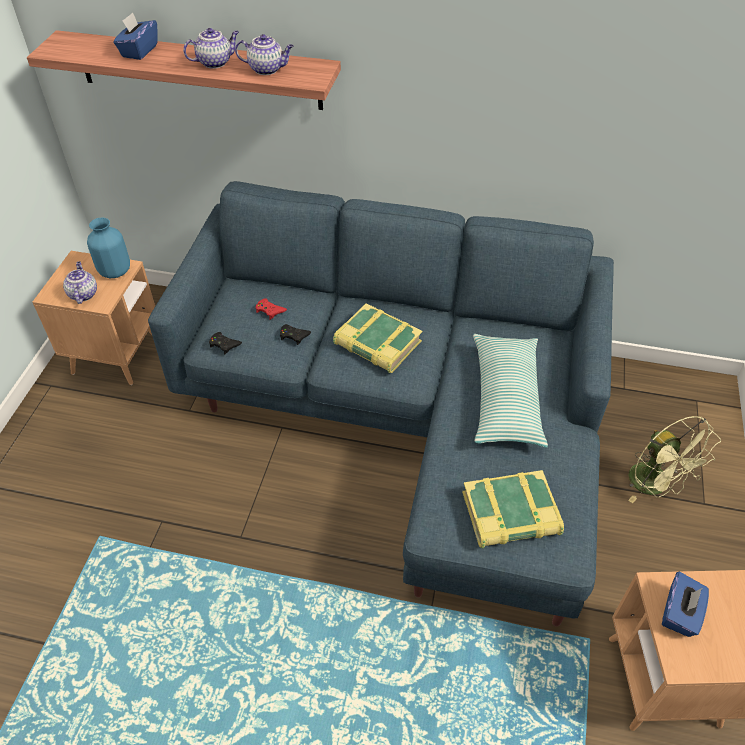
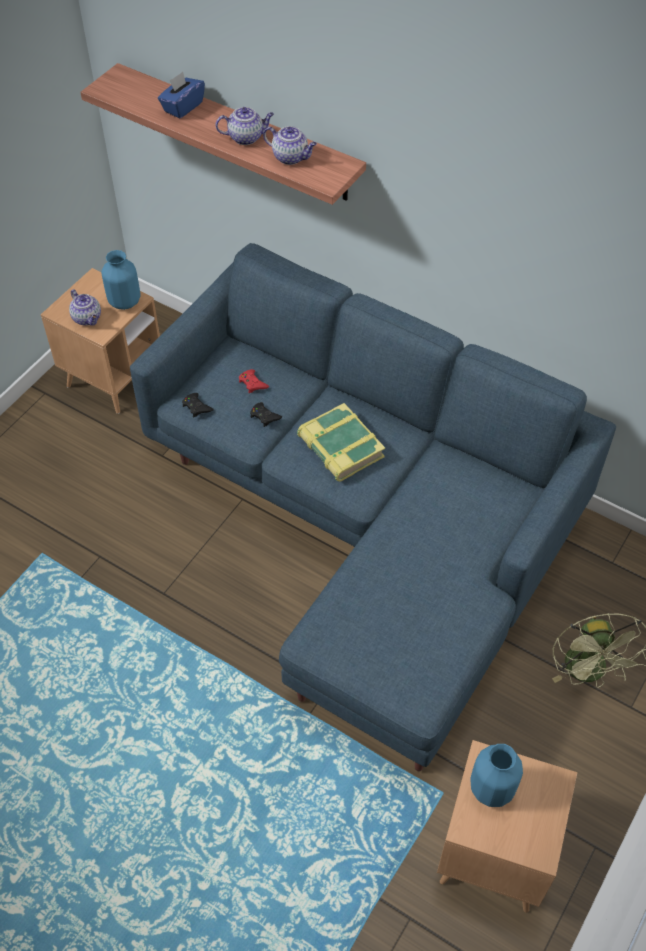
camera: 20 degrees right, 5 degrees up
(83, 294) = (87, 318): teapot -> teapot turned 135 degrees clockwise
(505, 398) = (438, 539): pillow -> none
(511, 515) = (385, 651): book -> none
(680, 613) = (491, 787): blue tissue box -> blue vase

